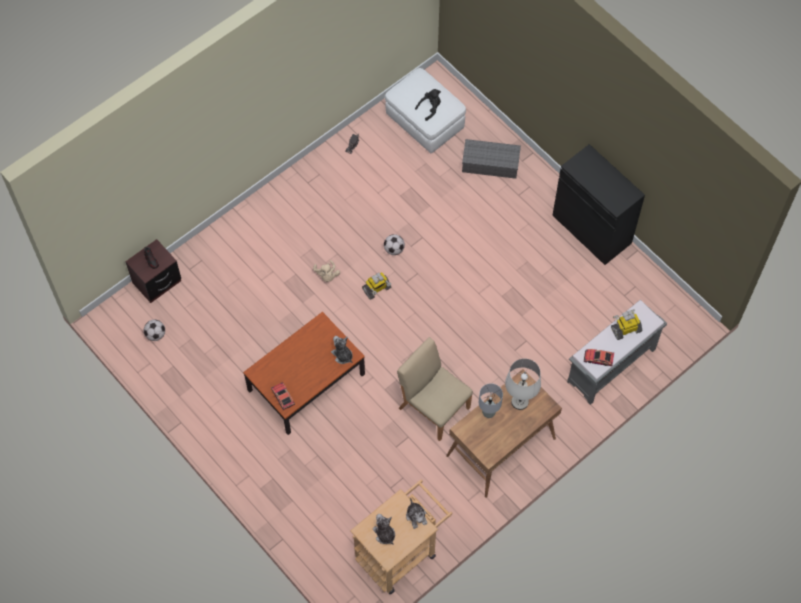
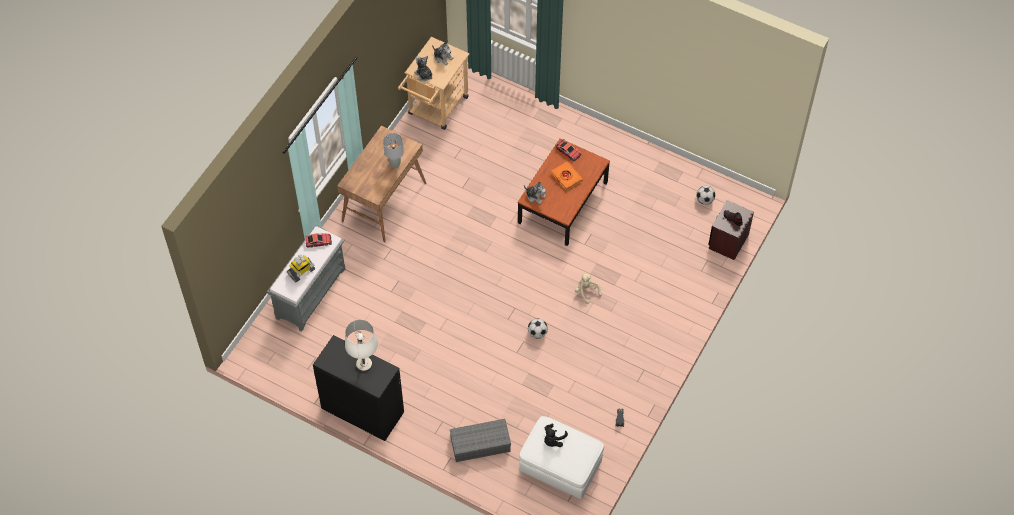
camera: 160 degrees right, 5 degrees down
(299, 367) = (566, 177): none -> orange book
(376, 289) = (538, 294): toy robot -> none
(433, 407) = (450, 215): beige chair -> none
(519, 402) = (373, 179): white table lamp -> white table lamp (364, 364)

